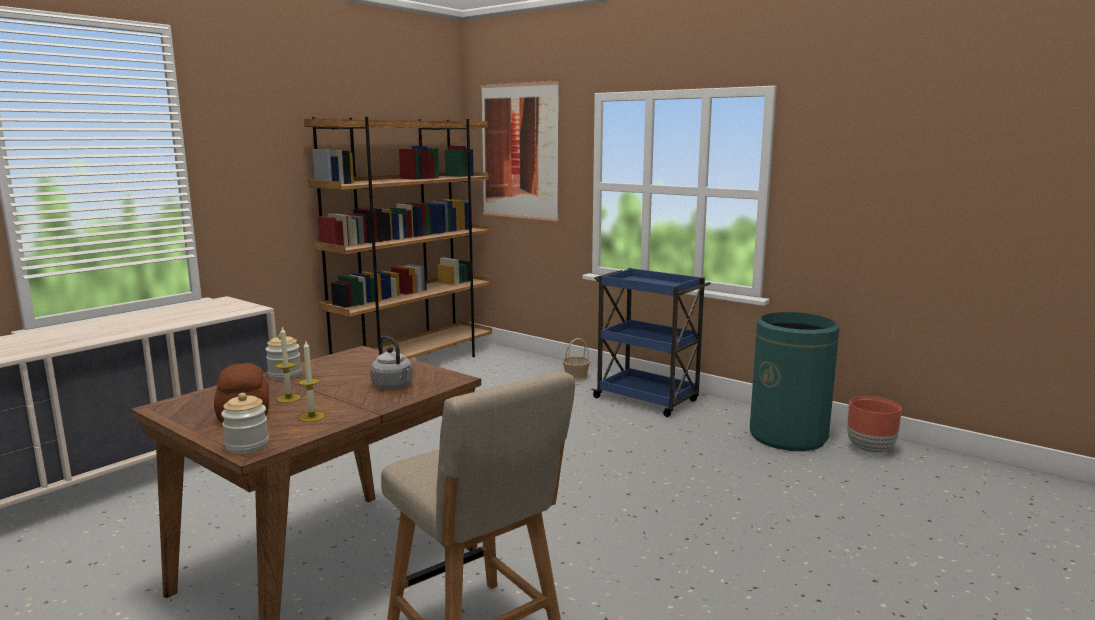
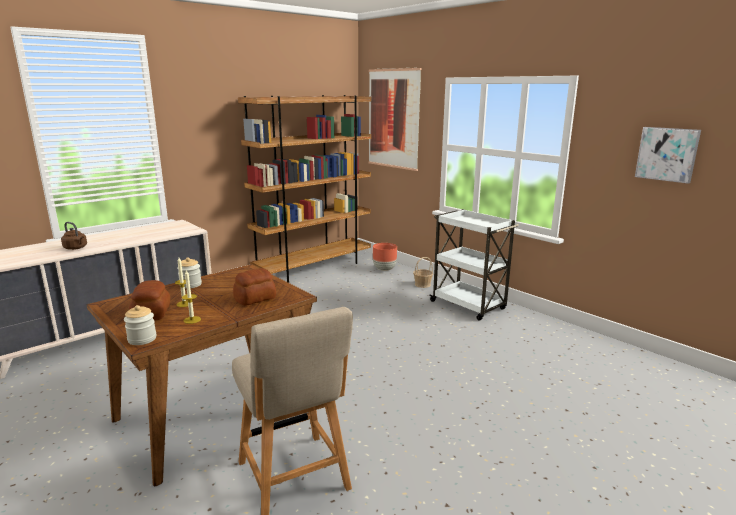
camera: 10 degrees right, 5 degrees up
(73, 338) = (76, 248): none -> brown kettle
(393, 386) = (255, 298): grey kettle -> bread
(647, 400) = (469, 306): blue cart -> white cart
(788, 436) = (565, 343): green trash can -> none
(869, 449) = (626, 359): brown planter -> brown planter (384, 269)
(897, 180) = (667, 154): none -> picture

